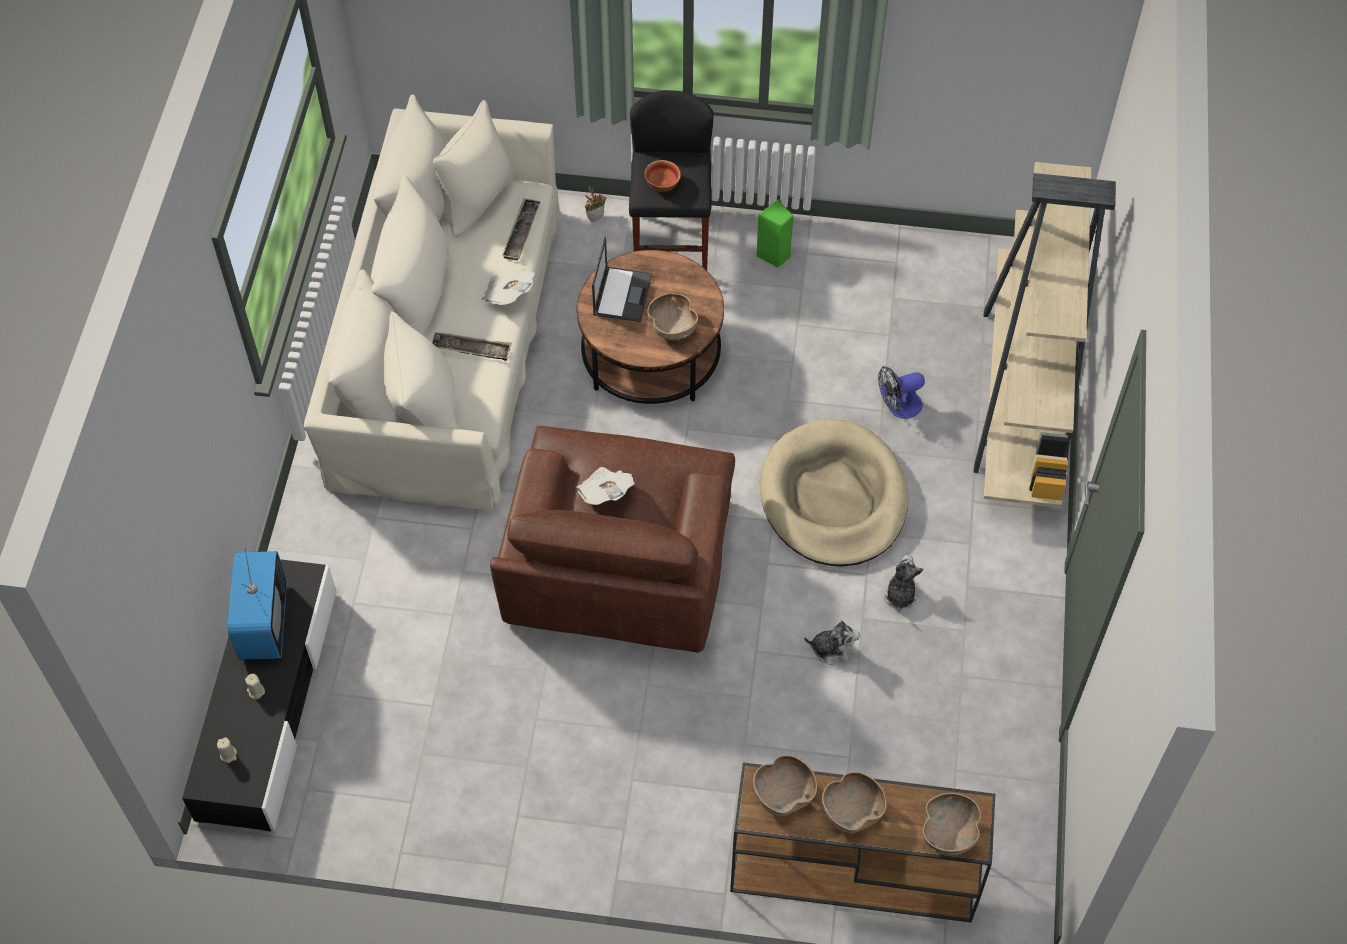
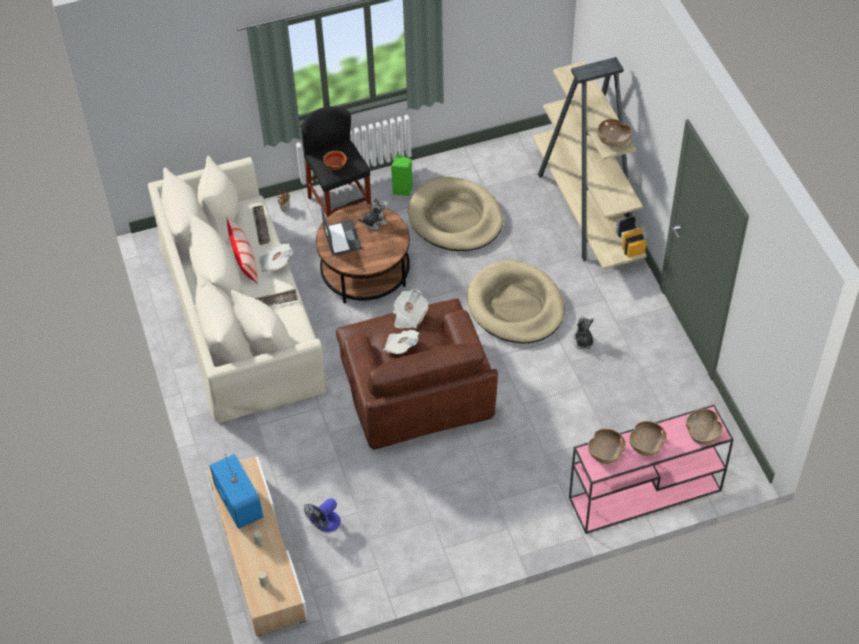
camera: 25 degrees left, 5 degrees down
(268, 704) = (259, 554): black tv stand -> beige tv stand
(470, 272) = (244, 260): none -> pillow
(644, 452) = (409, 316): none -> newspaper
(672, 327) = (382, 244): brown bowl -> brown bowl (613, 141)
(824, 328) = (455, 218): none -> beige dog bed
(832, 649) = (563, 385): plush toy -> plush toy (374, 222)
(850, 873) = (643, 495): brown console table -> pink console table
(898, 406) = (522, 243): fan -> fan (324, 525)

